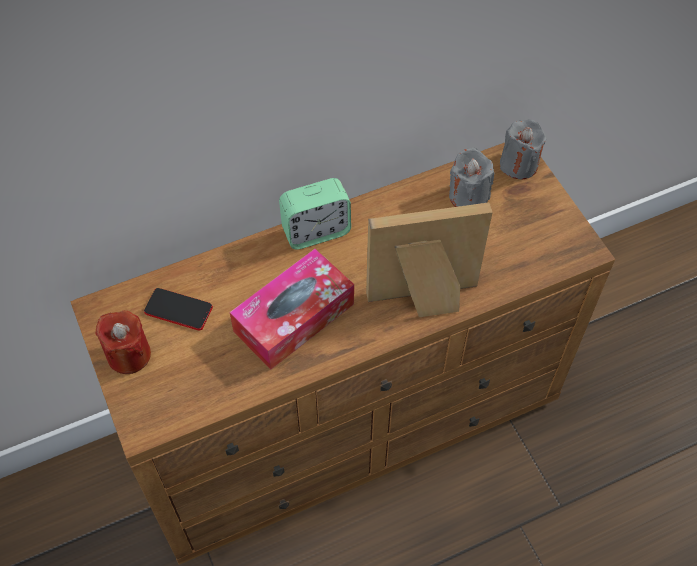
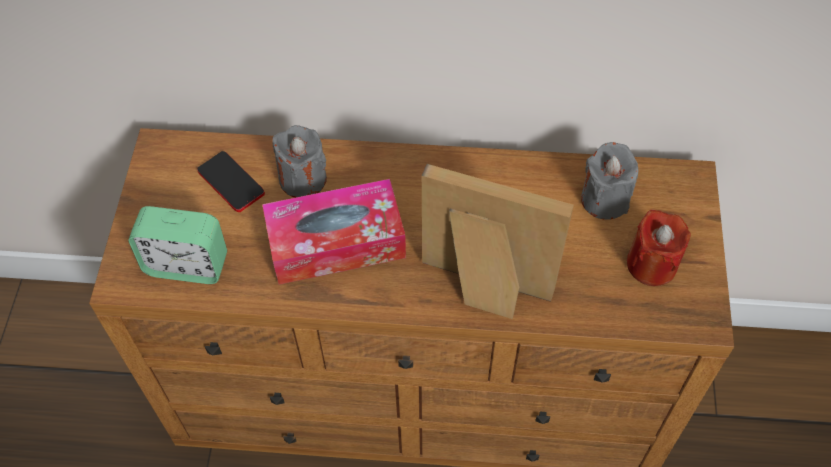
camera: 30 degrees right, 0 degrees up
(129, 355) = (157, 204): red candle -> red candle (651, 264)
(316, 231) = (416, 165): alarm clock -> alarm clock (187, 264)
(518, 164) = (685, 190): grey candle -> grey candle (303, 179)

